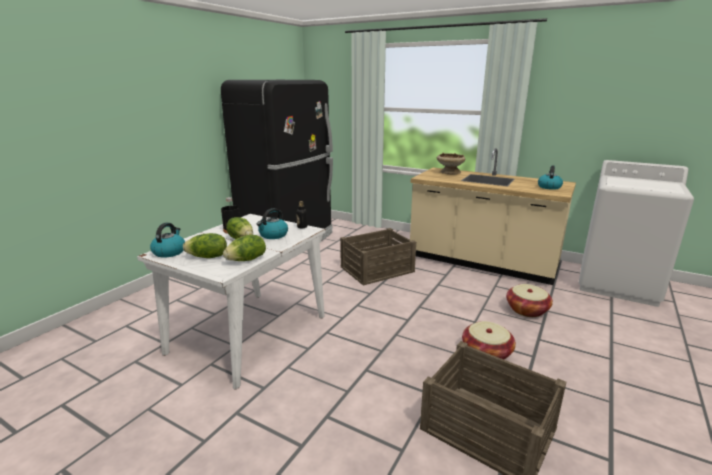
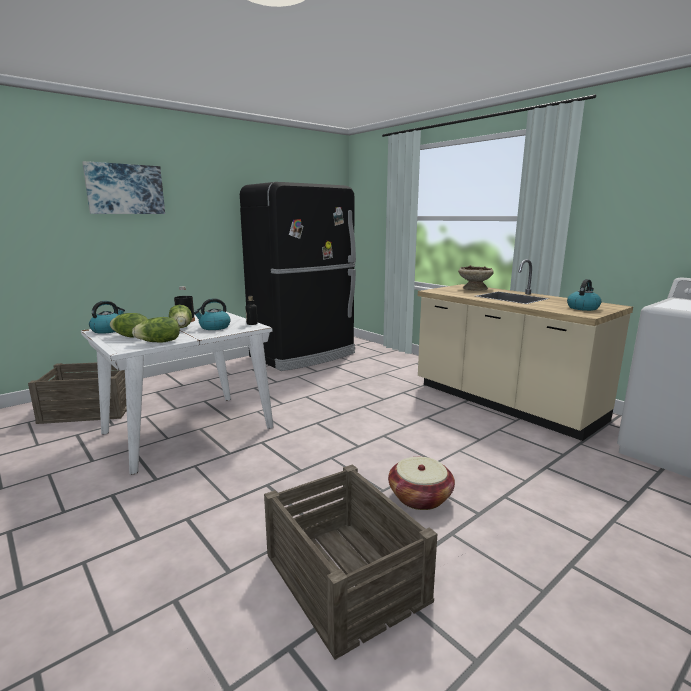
camera: 20 degrees right, 5 degrees down
(114, 91) = (125, 189): none -> picture
(376, 269) = (370, 392): crate -> crate (90, 408)
(527, 310) = (518, 462): basket -> none

